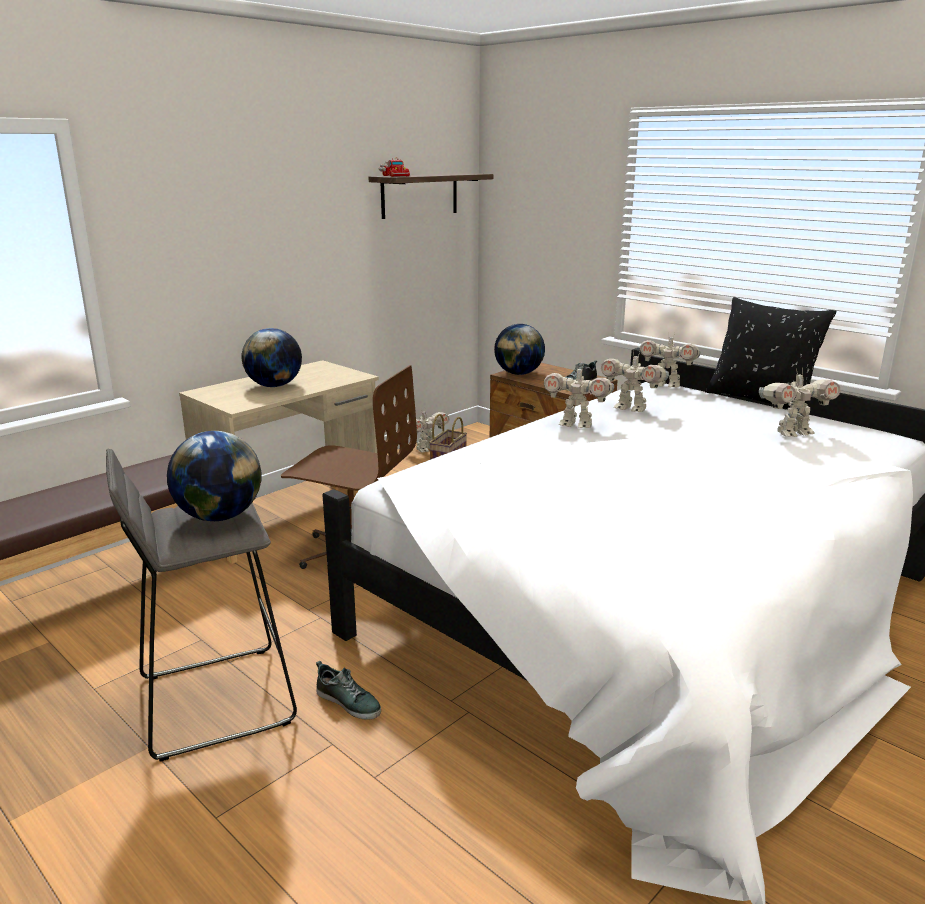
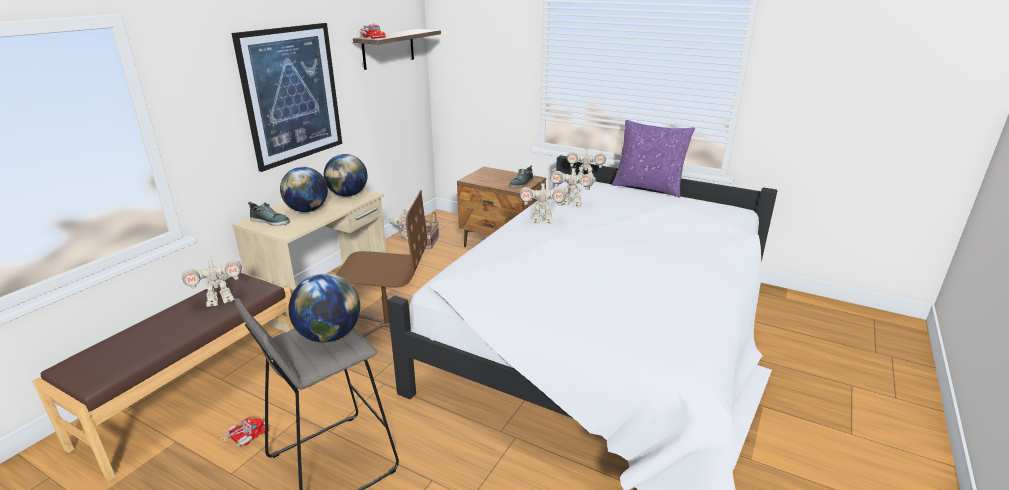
camera: 15 degrees left, 5 degrees up
(127, 651) = (245, 438): none -> toy truck
(277, 240) = (292, 95): none -> picture
(349, 701) = (430, 446): shoe -> shoe (270, 221)
(519, 373) = (477, 178): globe -> globe (348, 195)
(760, 400) = (648, 188): black pillow -> purple pillow
(792, 433) = (681, 214): toy robot -> toy robot (220, 300)

